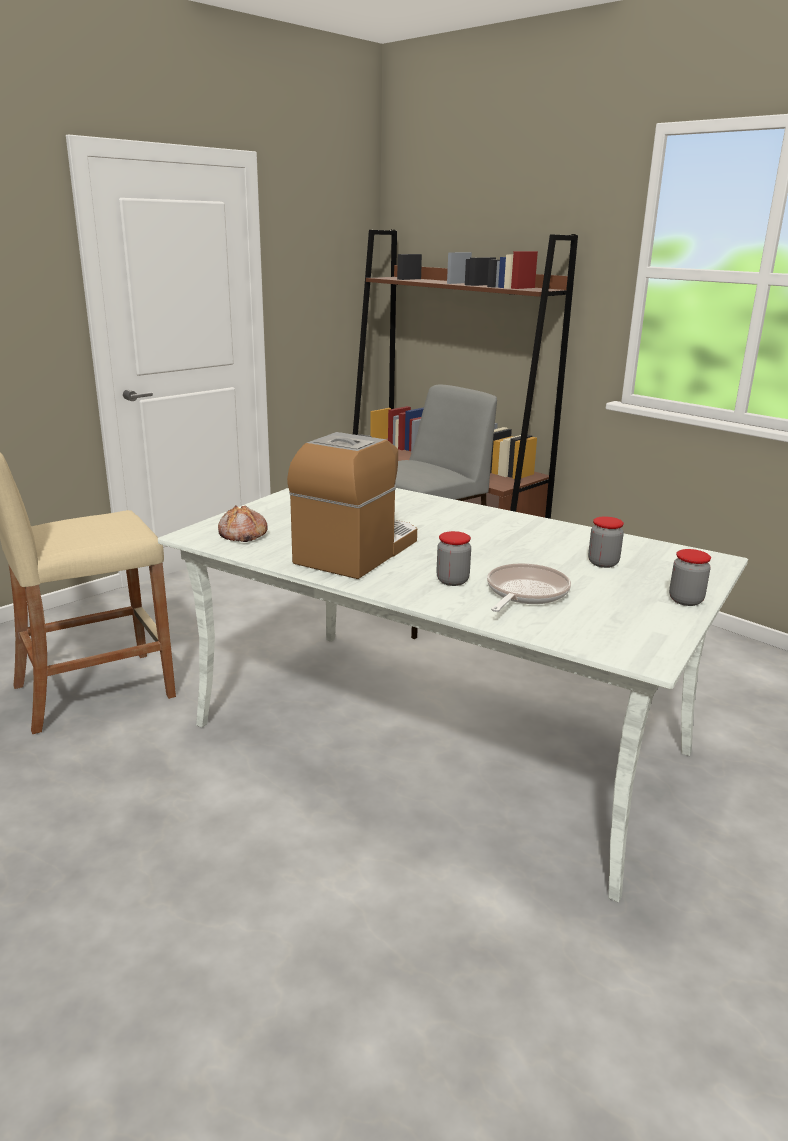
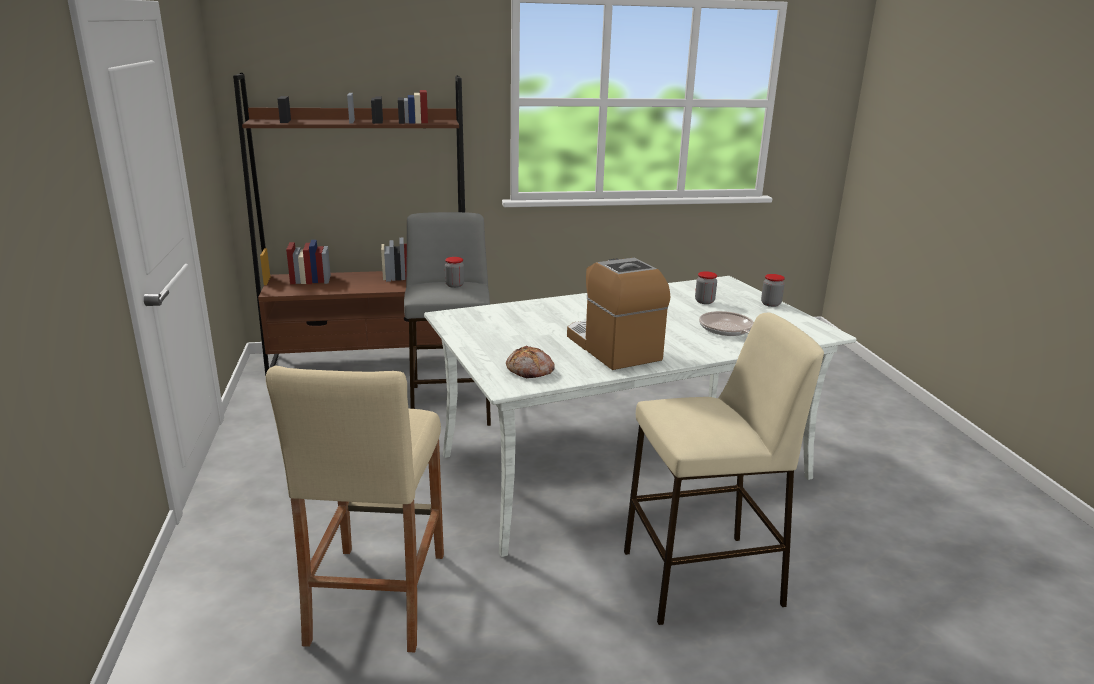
camera: 55 degrees left, 0 degrees up
(271, 864) = (702, 577): none -> beige stool
(452, 581) = (691, 339): jar -> jar (454, 285)

